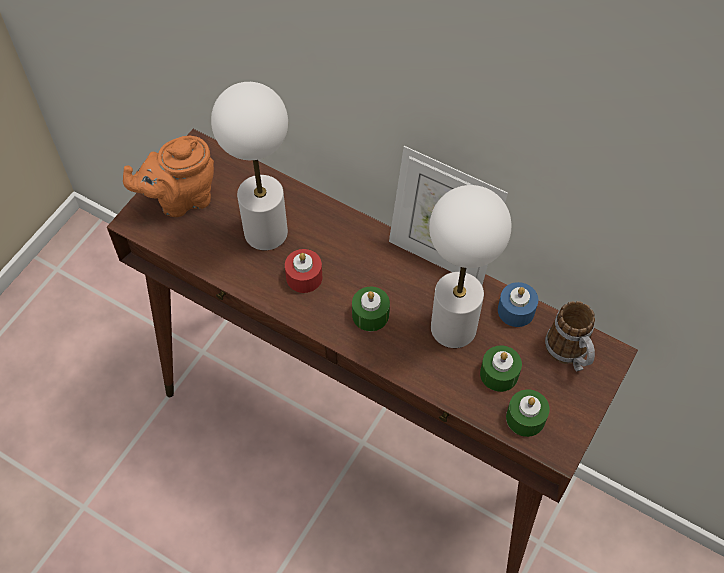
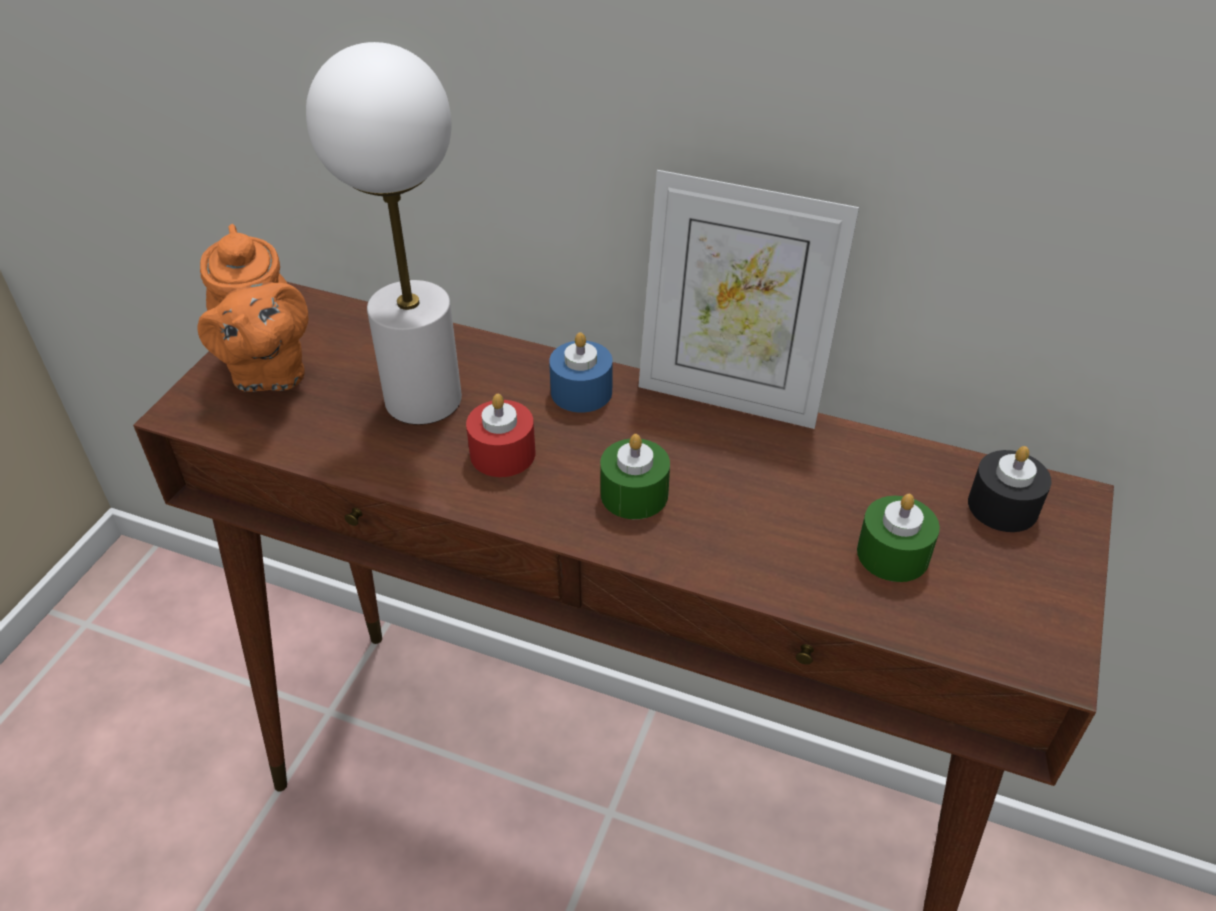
camera: 10 degrees left, 15 degrees down
(181, 199) = (267, 371): orange teapot -> orange teapot turned 75 degrees counterclockwise
(452, 327) = (785, 494): white table lamp -> none
(516, 310) = (885, 455): blue candle -> blue candle (581, 391)
(525, 418) = (968, 618): green candle -> none
(569, 354) = (1003, 506): mug -> black candle

